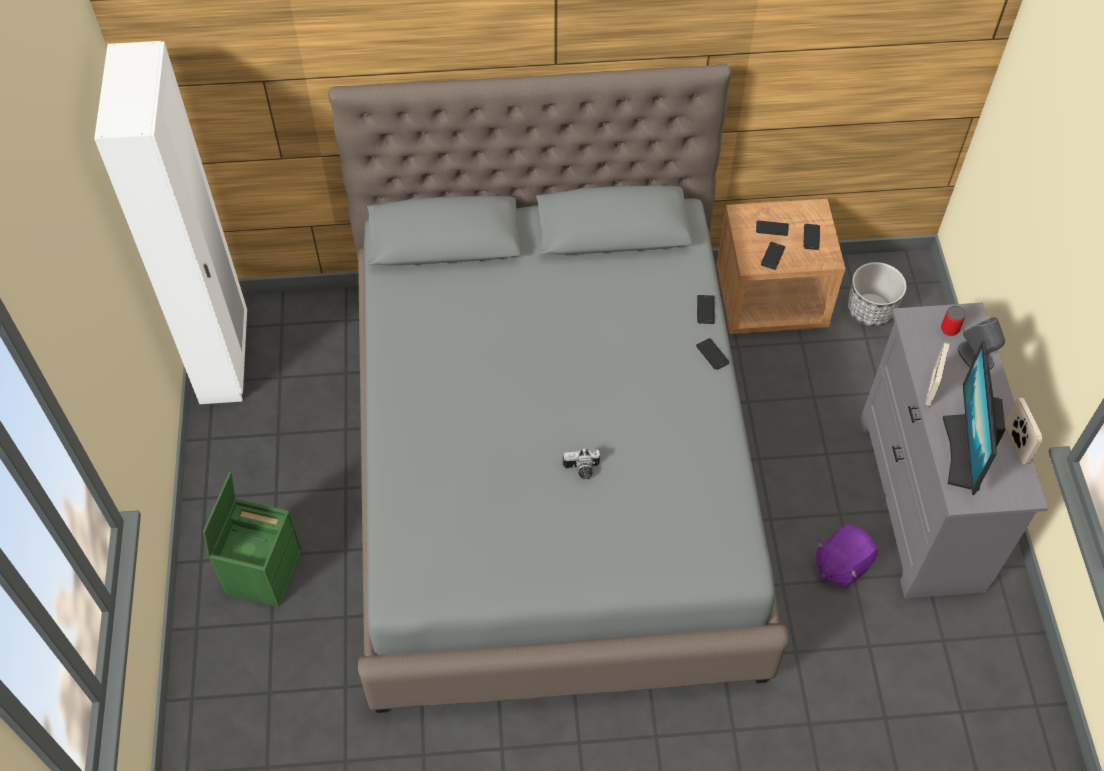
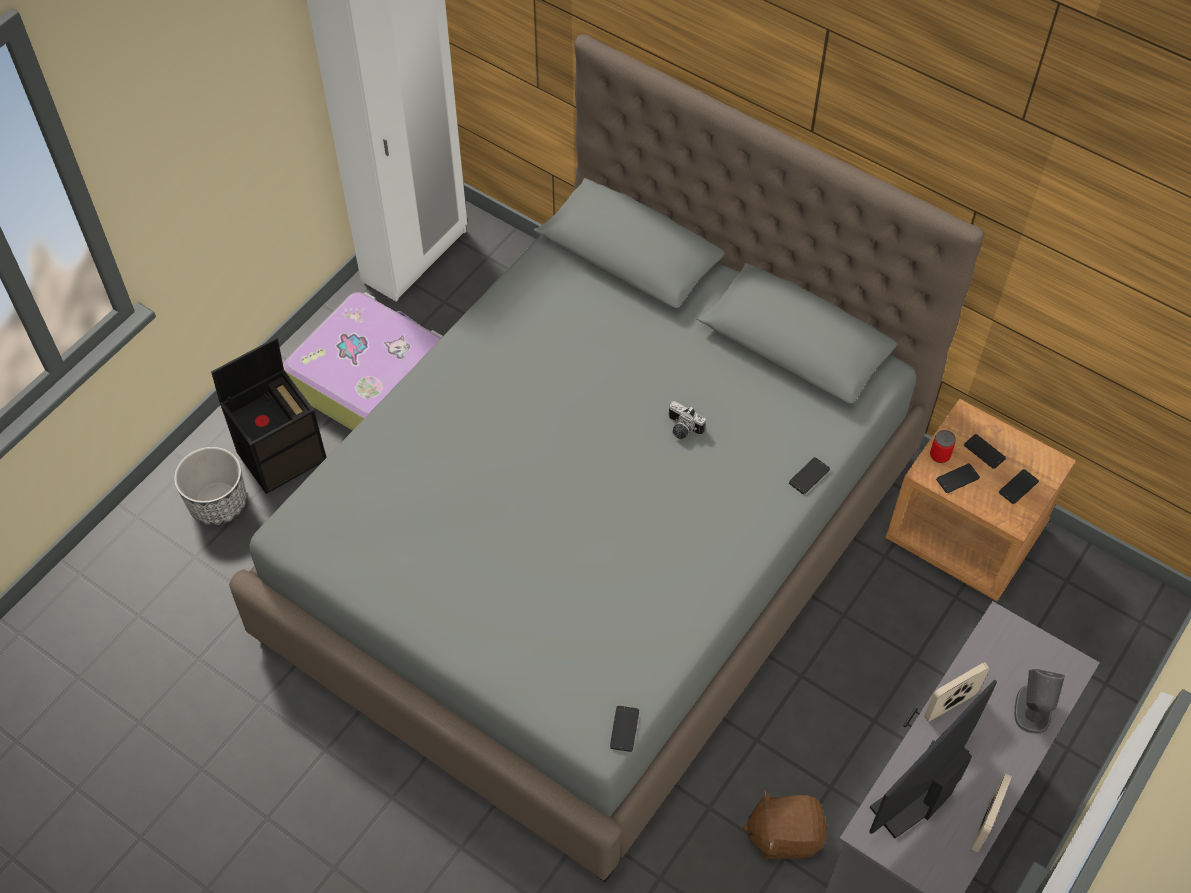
camera: 40 degrees right, 0 degrees up
(263, 569) = (282, 454): green storage box -> black storage box
(277, 469) = (370, 378): none -> suitcase
(582, 470) = (546, 539): camera -> camera (682, 429)
(712, 354) = (773, 522): phone -> phone (624, 729)
(841, 564) = (784, 834): purple plush toy -> brown plush toy
(870, 310) = (1063, 616): planter -> planter (219, 503)
(949, 329) = (1033, 663): can -> can (940, 455)

